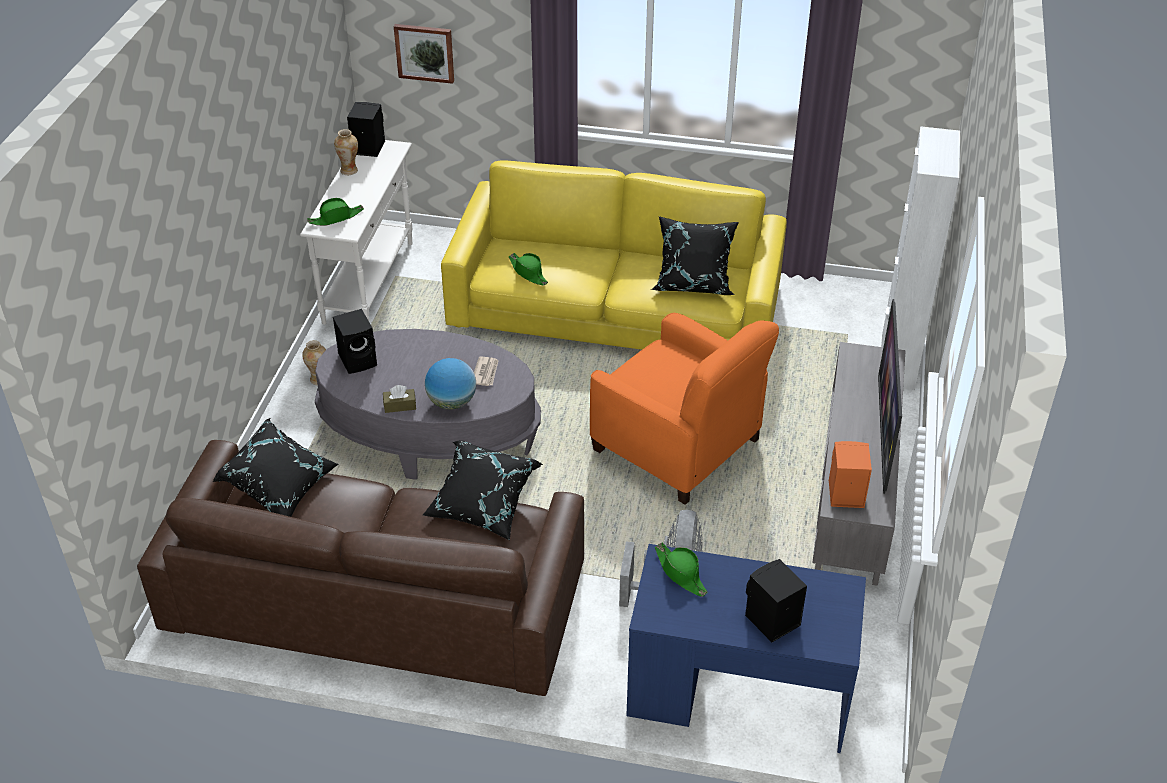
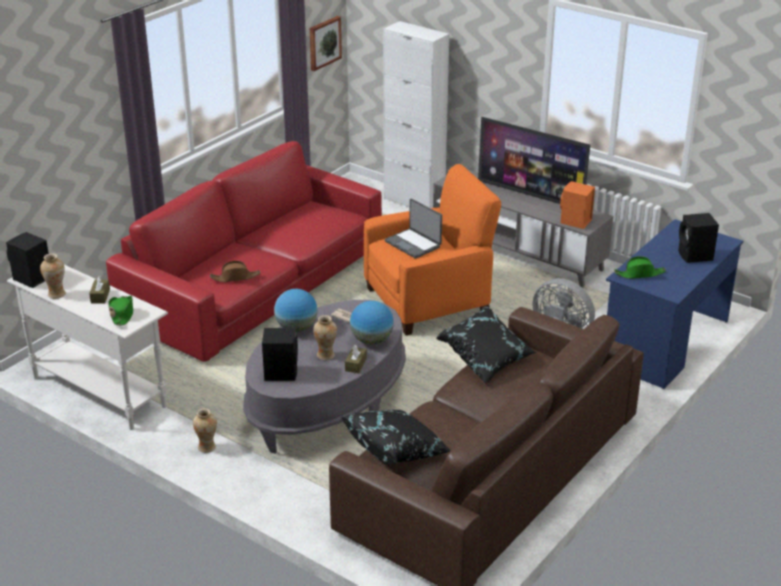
camera: 65 degrees left, 10 degrees down
(360, 194) = (100, 296): none -> brown tissue box
(405, 379) = (326, 355): none -> vase
(425, 52) = (32, 168): picture -> picture (324, 43)
(444, 343) = (296, 328): none -> globe
(528, 273) = (235, 277): green hat -> brown hat
(615, 307) = (256, 285): yellow sofa -> red sofa
(672, 370) = (413, 244): none -> laptop
(693, 283) = (315, 218): black pillow -> none

